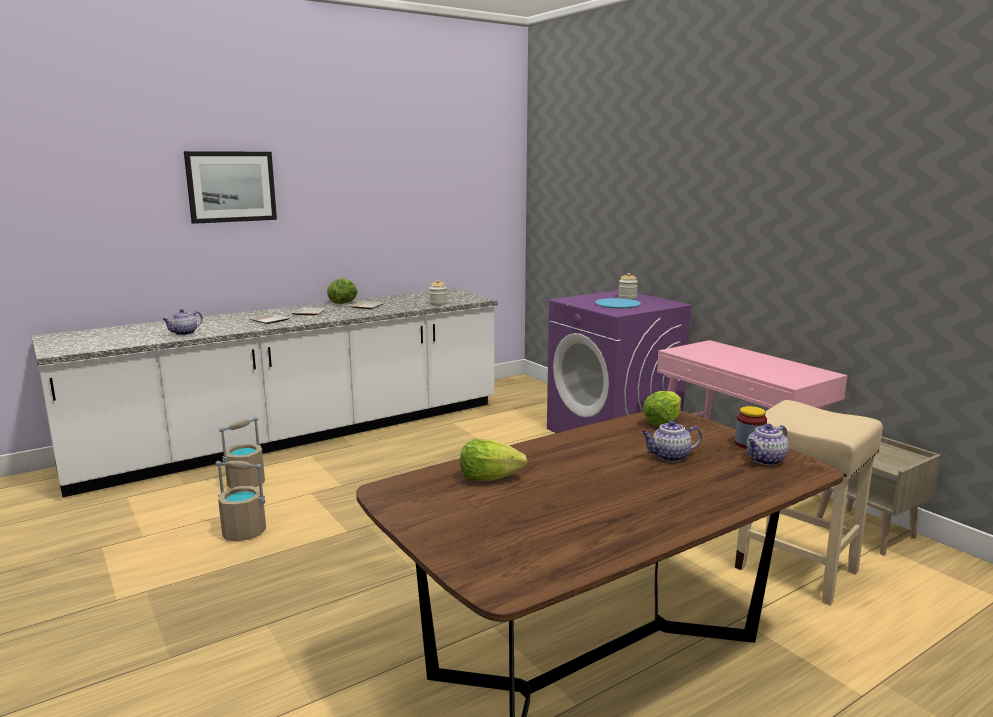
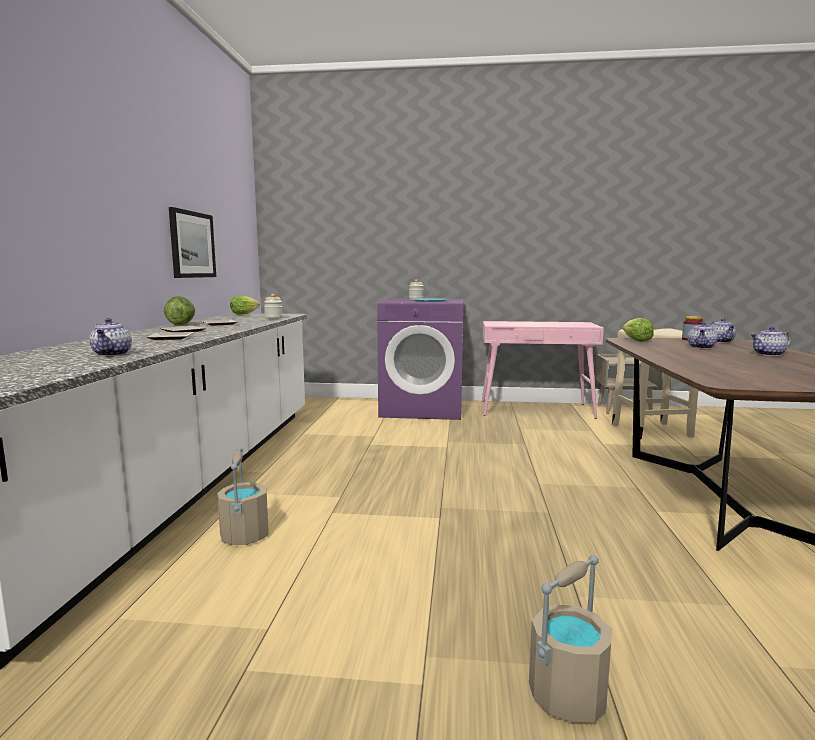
camera: 50 degrees left, 5 degrees down
(231, 186) = (65, 164): picture -> picture (192, 244)
(244, 532) = (364, 563): beige bucket -> beige bucket (568, 694)
(489, 478) = (714, 368): lettuce -> lettuce (244, 314)
(672, 495) = (768, 354): none -> teapot

